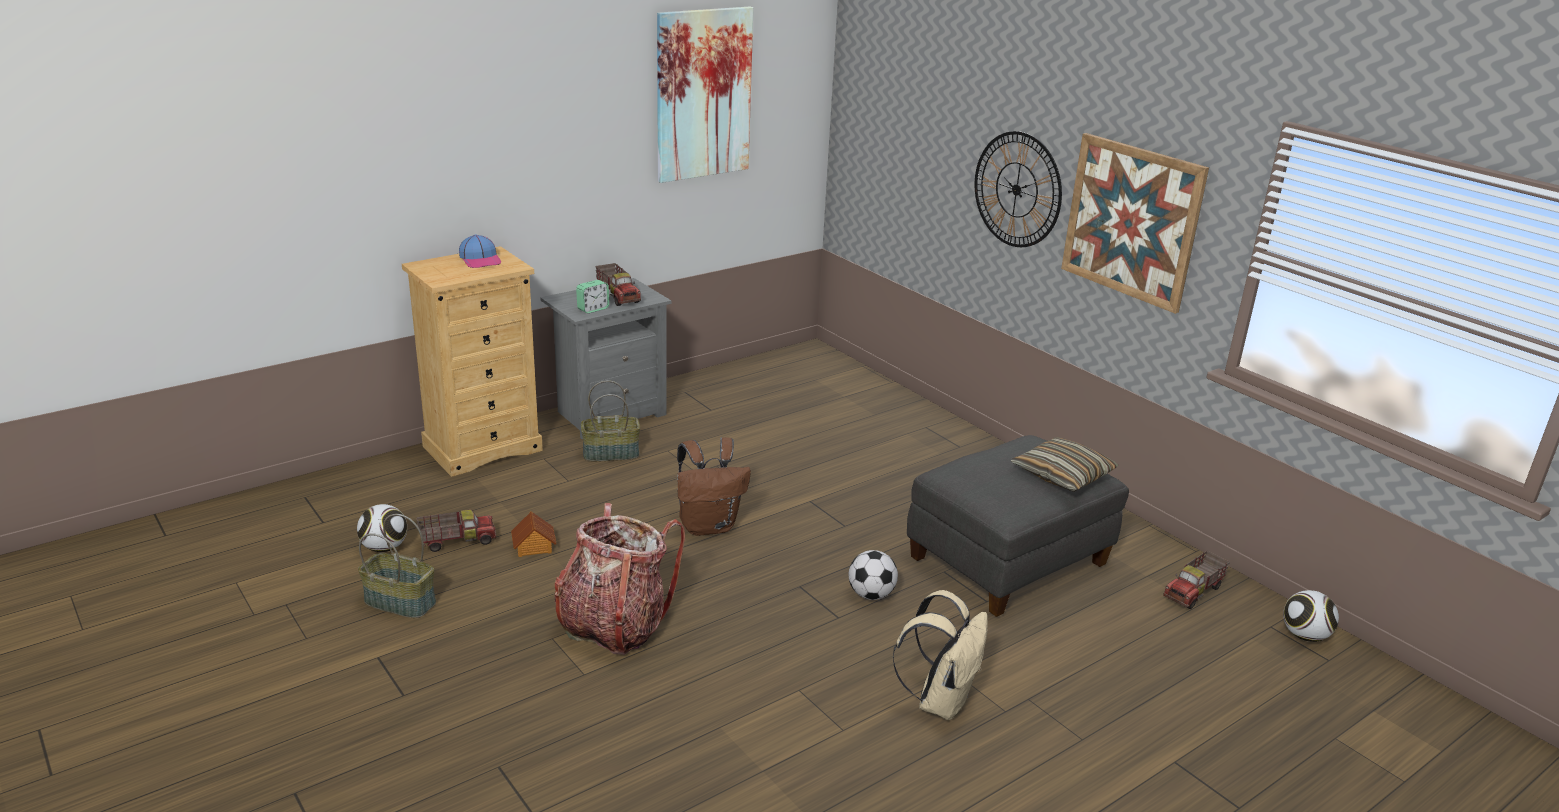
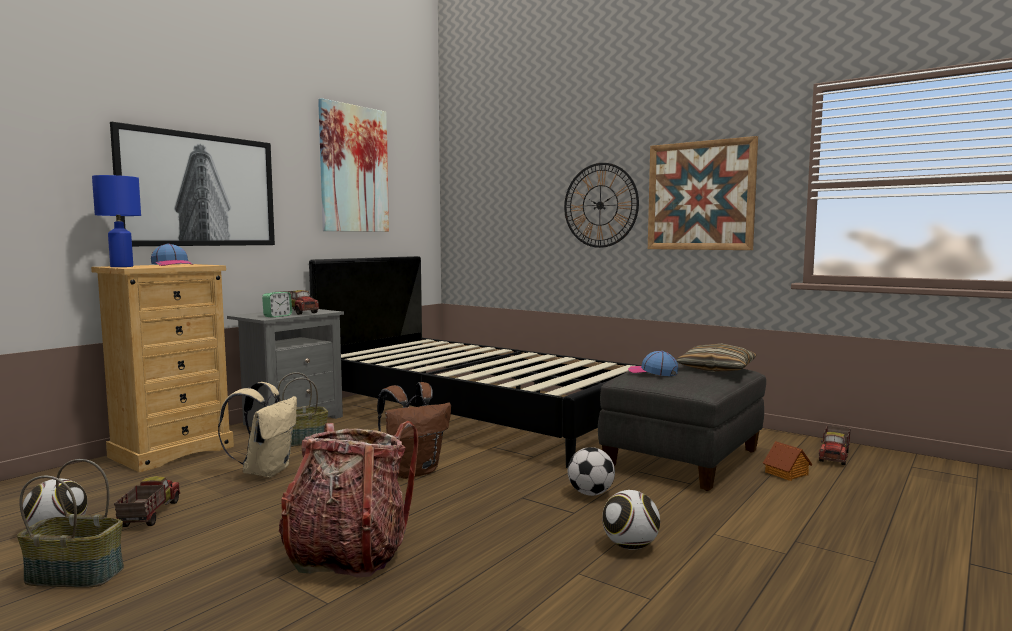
camera: 15 degrees left, 20 degrees down
(431, 271) = (122, 266): none -> blue table lamp
(457, 541) = (149, 515): toy truck -> toy truck turned 60 degrees counterclockwise
(509, 160) = (199, 190): none -> picture
(533, 547) = (238, 508): toy house -> toy house (787, 473)
(817, 438) = (475, 415): none -> black bed
(940, 701) = (721, 556): beige backpack -> beige backpack (265, 471)
(978, 471) = (652, 372): none -> cap
(1305, 636) = (941, 468): football -> football (630, 546)

